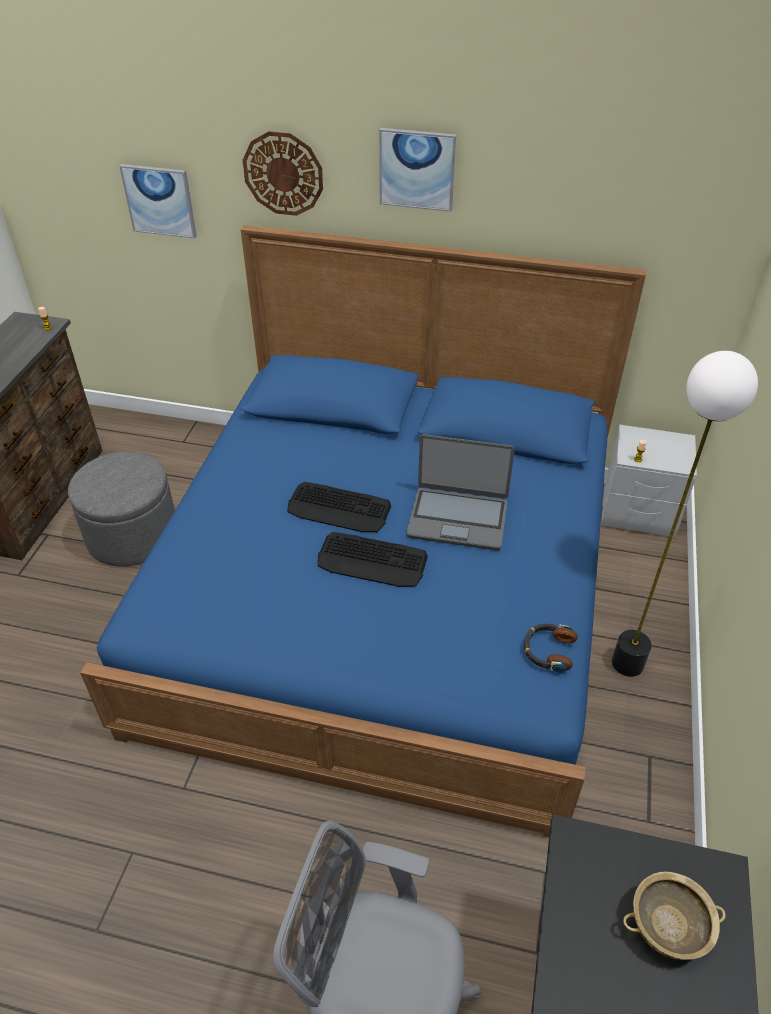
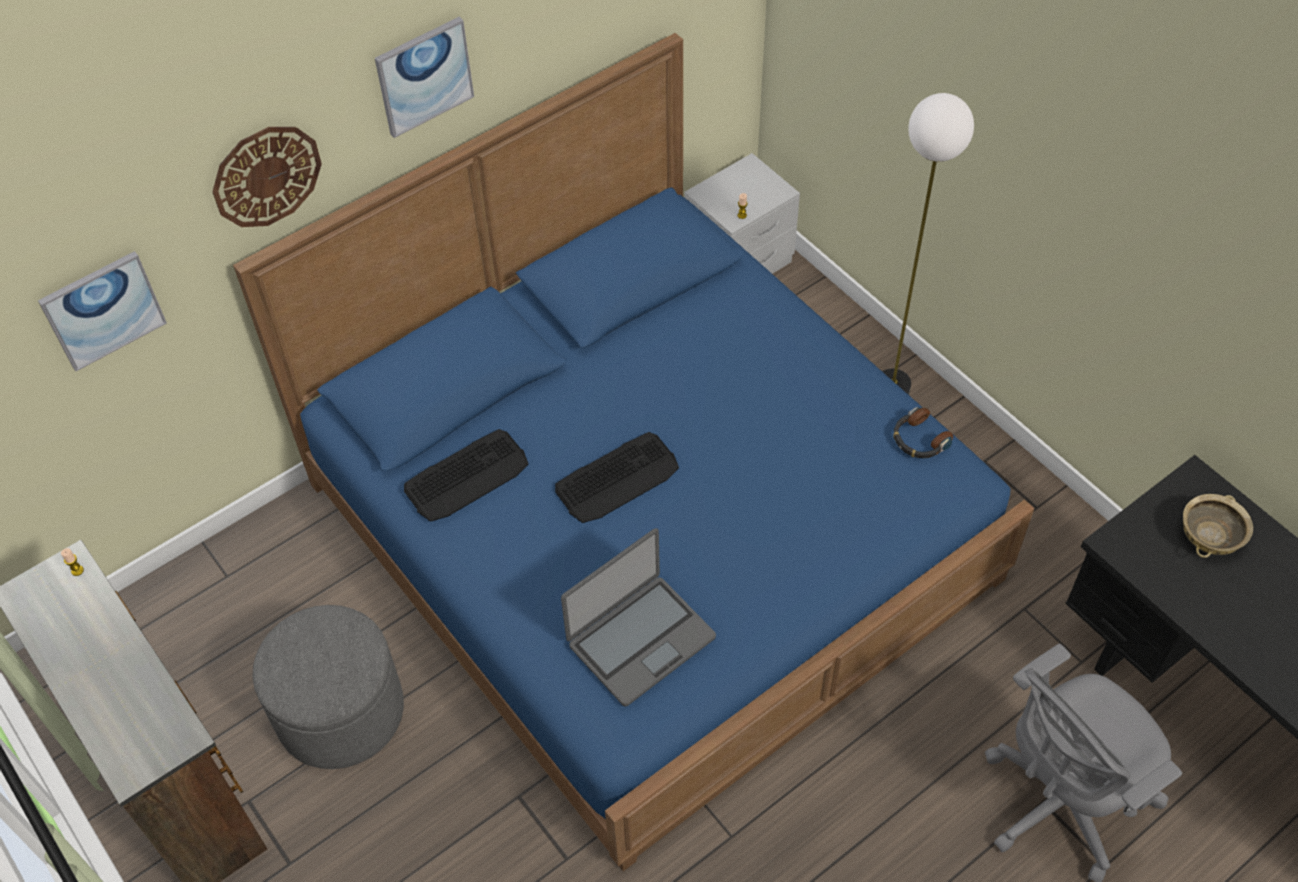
camera: 50 degrees left, 10 degrees up
(372, 561) = (711, 495): keyboard -> keyboard (467, 476)
(458, 518) = (718, 396): laptop -> laptop (640, 640)

